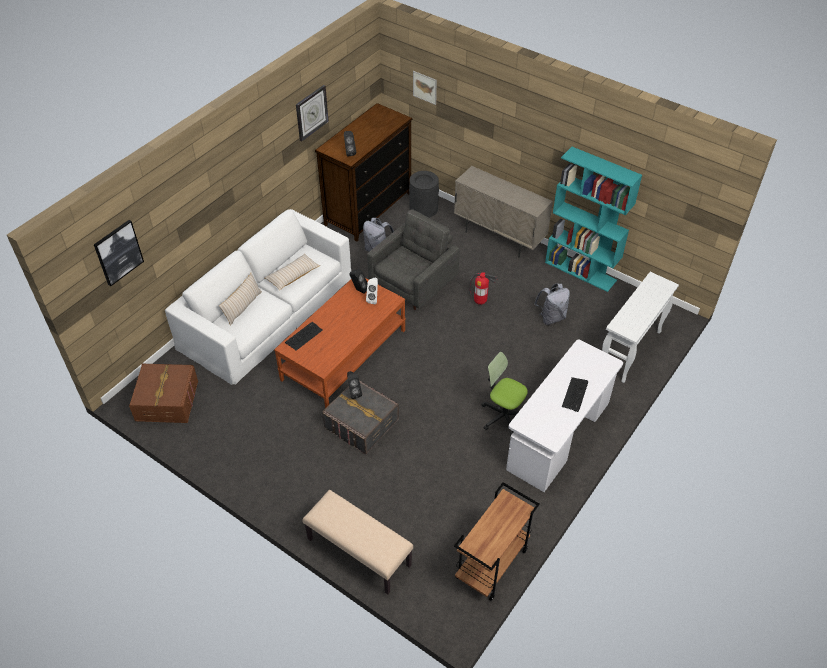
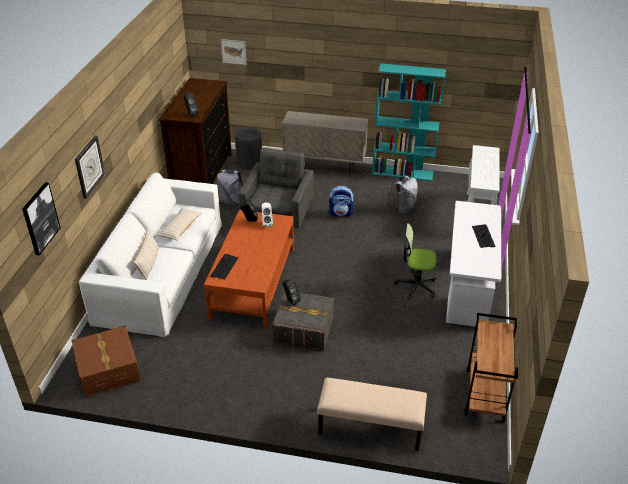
camera: 25 degrees left, 10 degrees down
(311, 112) = (152, 83): wall clock -> wall clock (89, 166)
(480, 302) = (341, 213): fire extinguisher -> backpack

